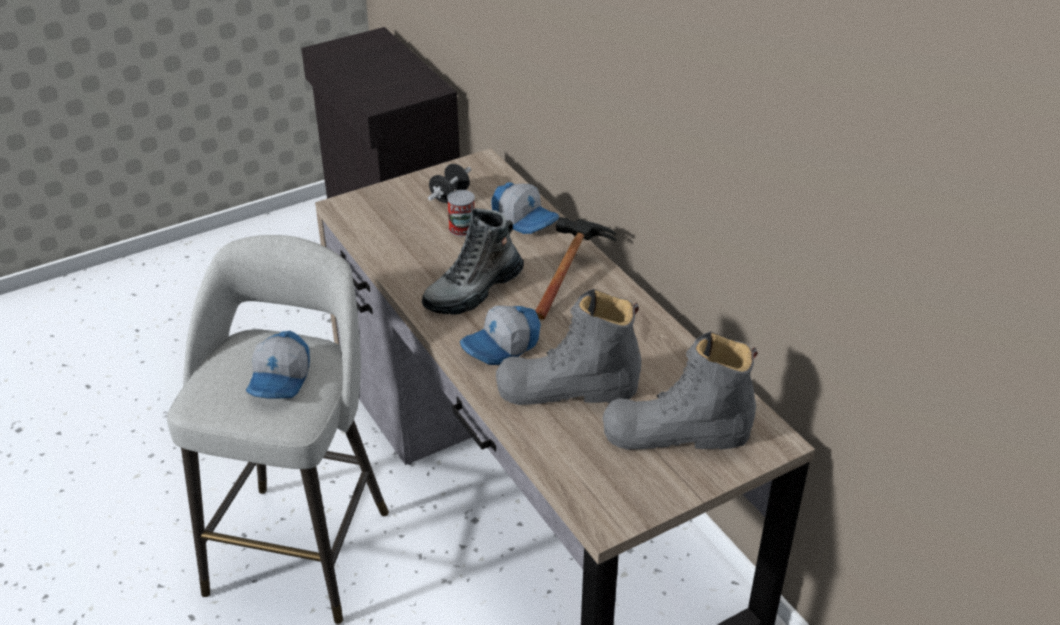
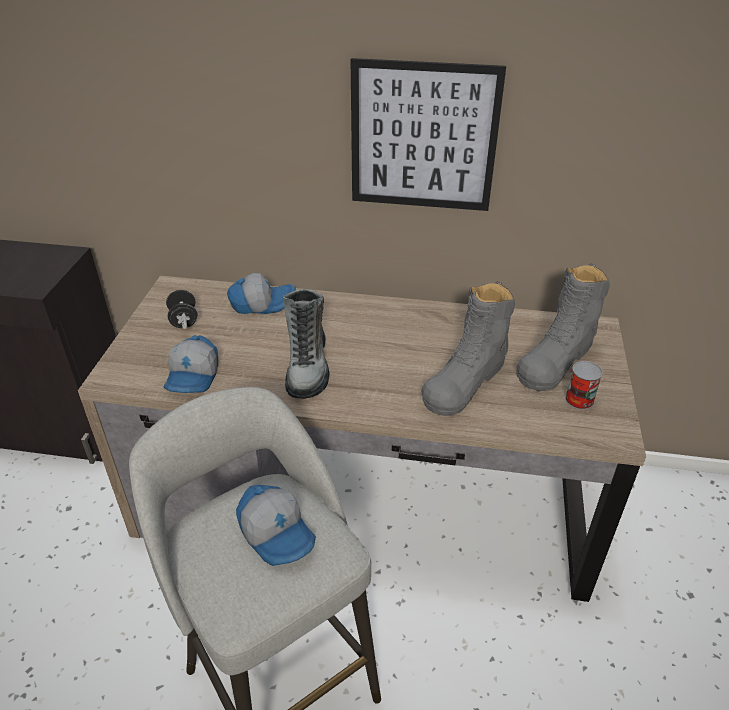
camera: 50 degrees left, 0 degrees up
(462, 228) = (230, 335): can -> can (579, 399)
(502, 346) = (386, 386): cap -> cap (194, 376)
(569, 275) = (348, 317): hammer -> none
(676, 119) = (423, 137): none -> picture

